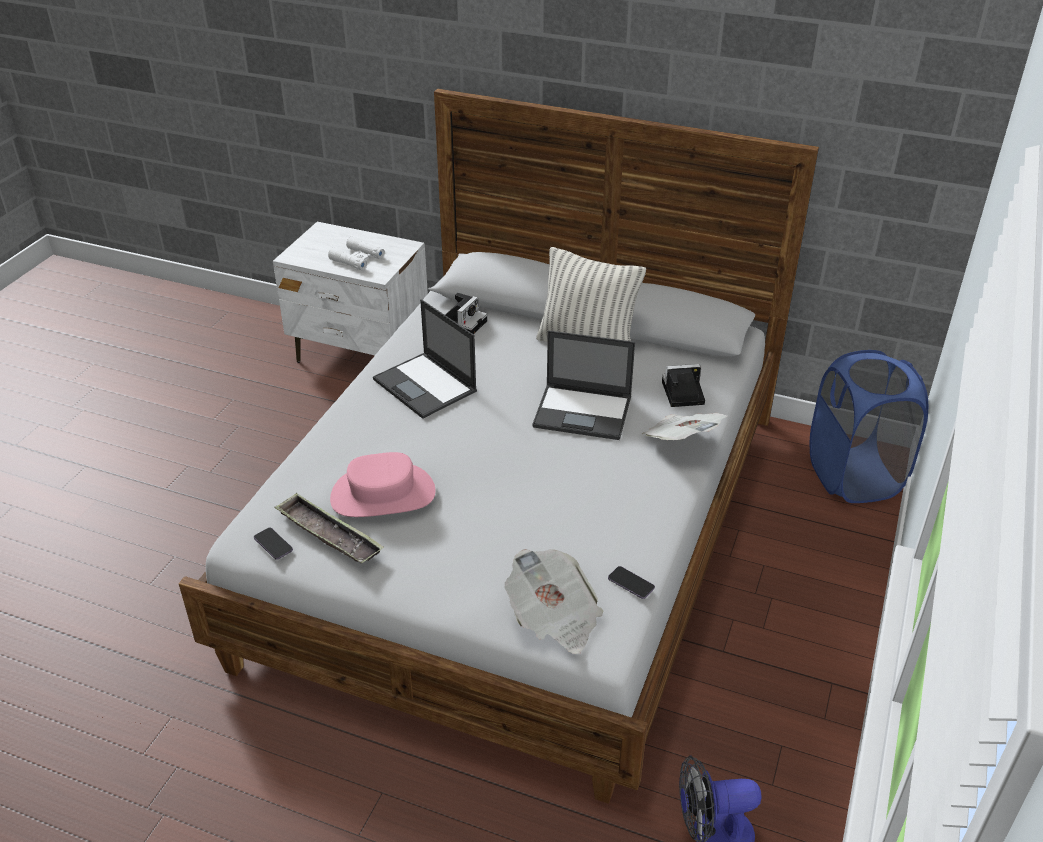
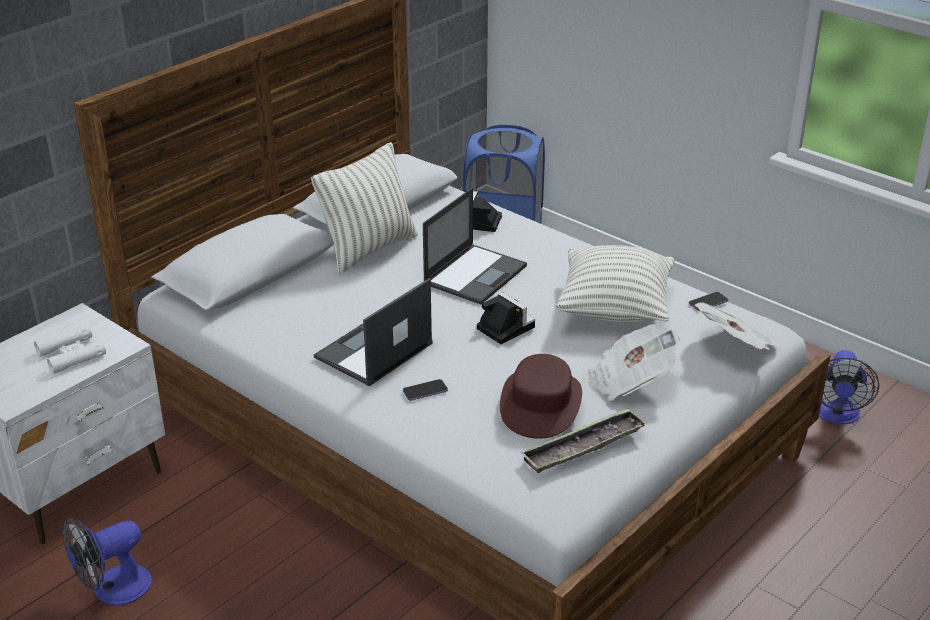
camera: 70 degrees left, 5 degrees down
(262, 406) = (112, 590): none -> fan
(273, 544) = (579, 487): phone -> phone (425, 391)
(383, 495) = (541, 404): pink hat -> brown hat
(426, 386) = (373, 351): laptop -> laptop turned 150 degrees clockwise
(463, 322) = (271, 309): camera -> camera (503, 327)
(576, 515) = (614, 309): none -> pillow
(681, 441) = (545, 239): newspaper -> newspaper (628, 381)

